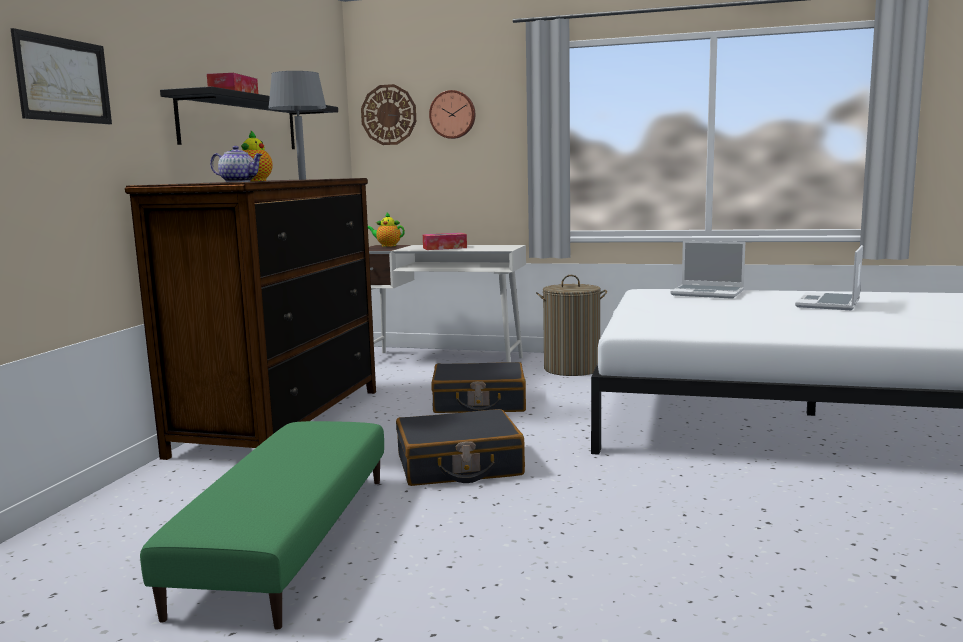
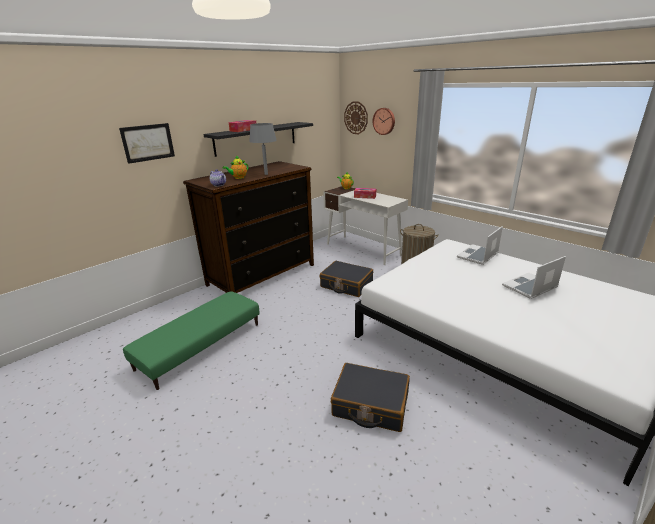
camera: 30 degrees right, 15 degrees up
(459, 466) = (295, 325): black suitcase -> black suitcase (370, 404)
(708, 293) = (478, 256): laptop -> laptop turned 75 degrees clockwise

